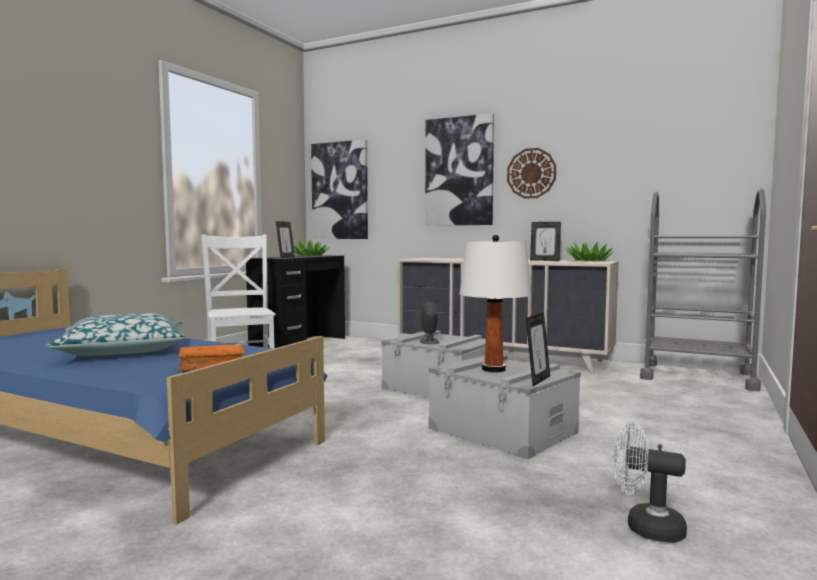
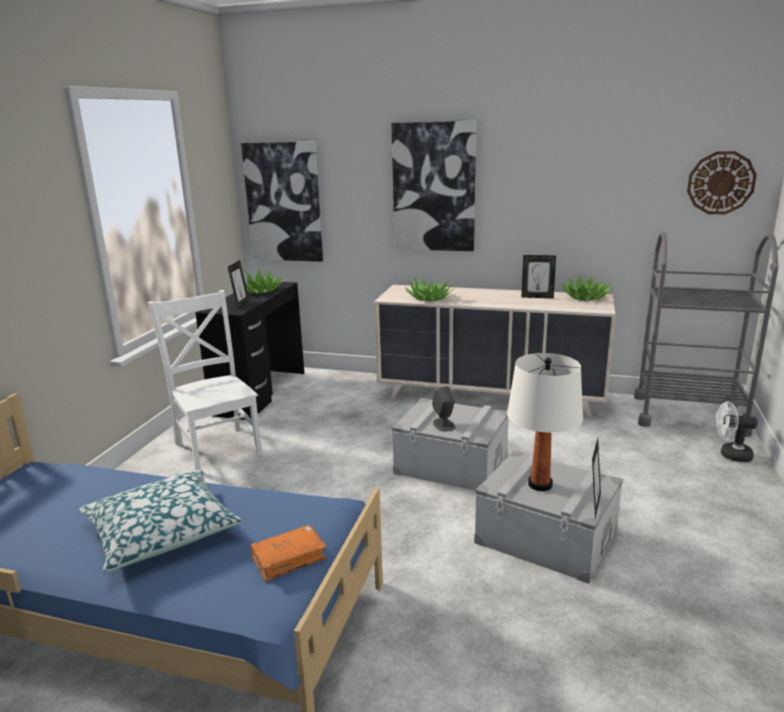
camera: 10 degrees left, 15 degrees up
(446, 259) = (429, 298): none -> potted plant
(531, 173) = (519, 194): wall clock -> wall clock (720, 183)
(645, 527) = (726, 675): white fan -> white fan (730, 455)

